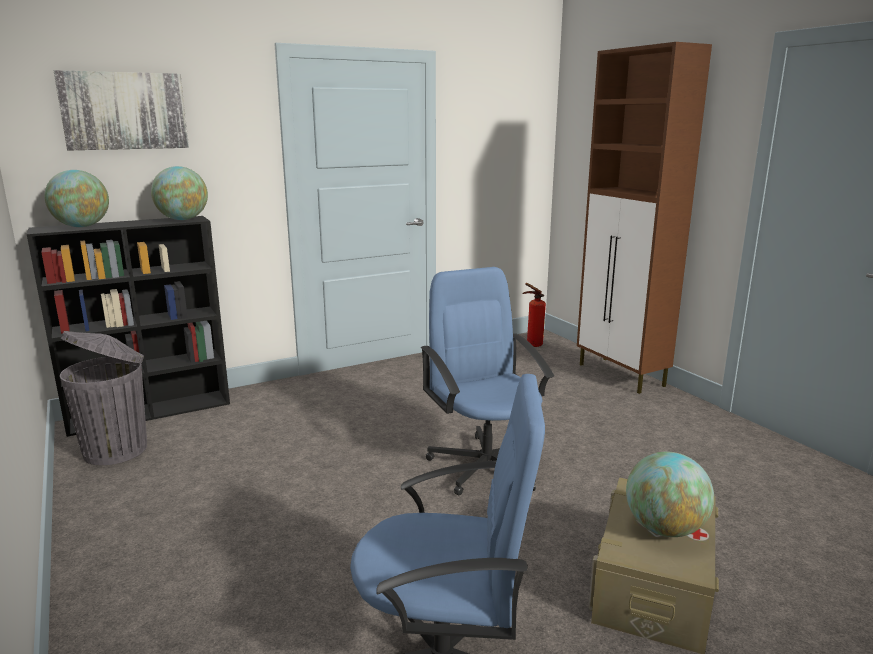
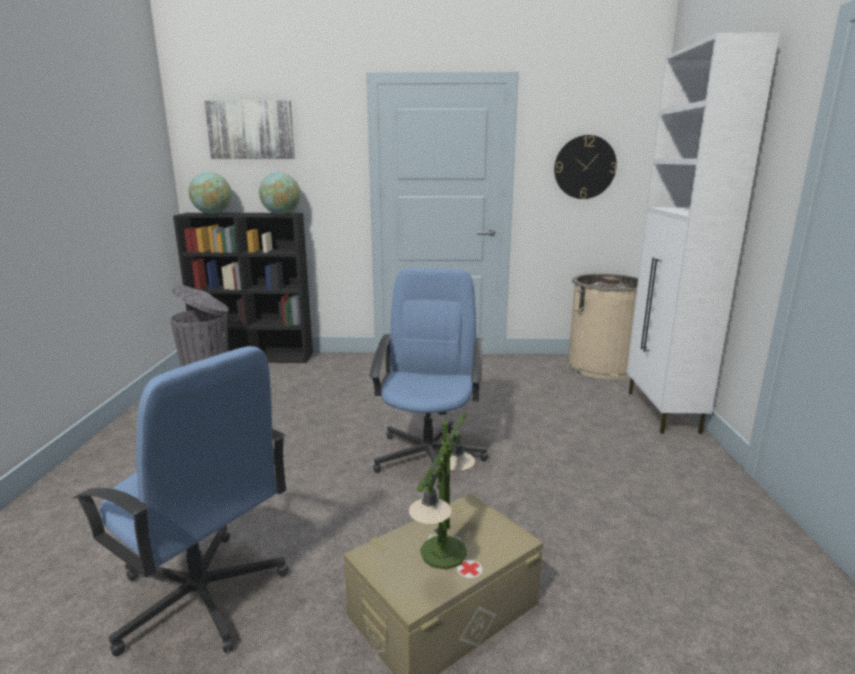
camera: 30 degrees right, 0 degrees up
(498, 149) = (585, 167): none -> wall clock
(532, 344) = (601, 366): fire extinguisher -> beige trash can
(621, 375) = (662, 412): brown cabinet -> white cabinet
(665, 529) = (443, 552): globe -> table lamp

